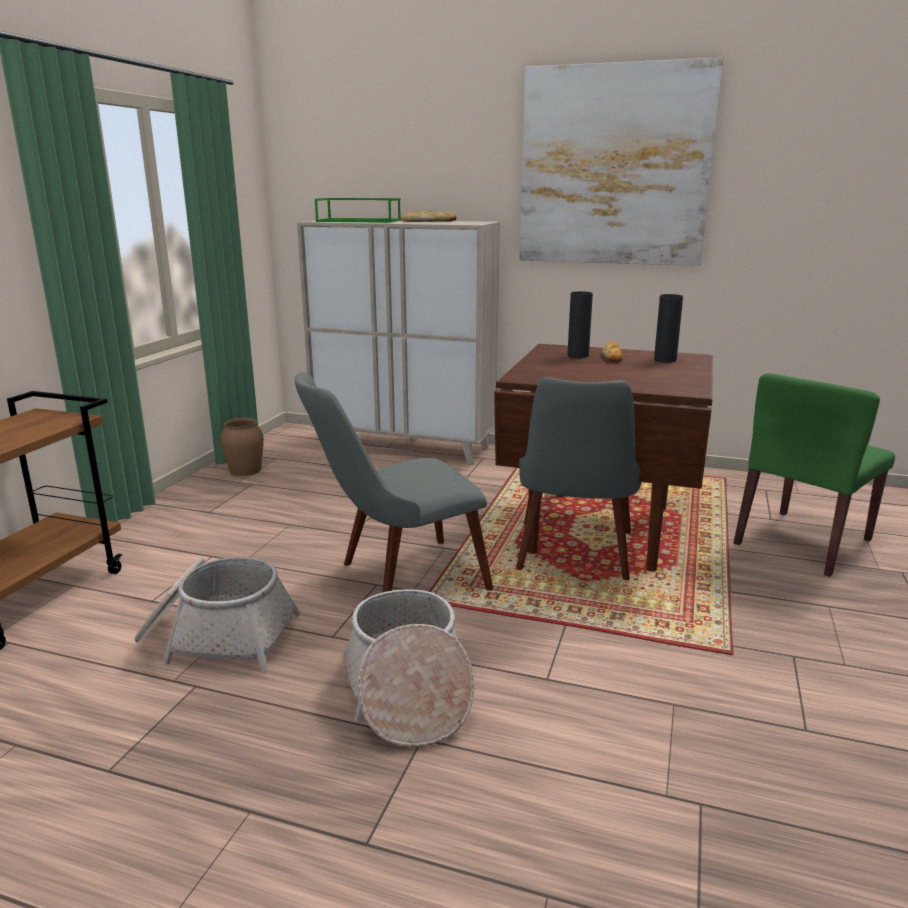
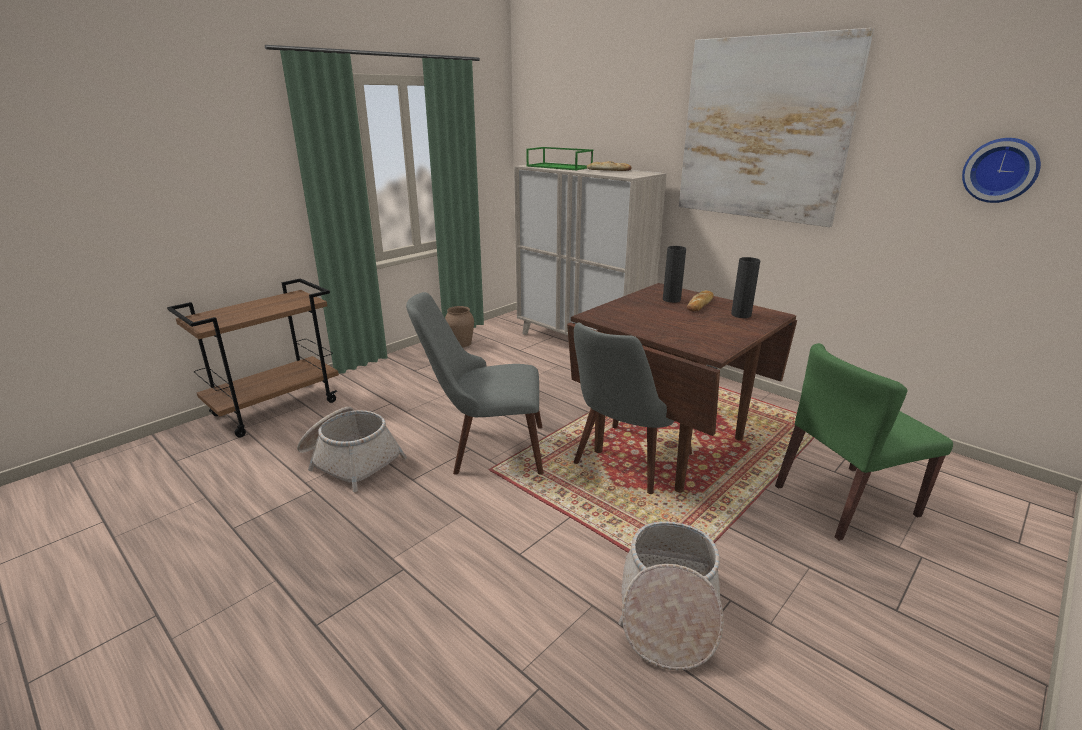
camera: 25 degrees right, 5 degrees up
(407, 691) = (423, 533): basket -> basket (668, 610)
(856, 194) = (1000, 170): none -> wall clock

